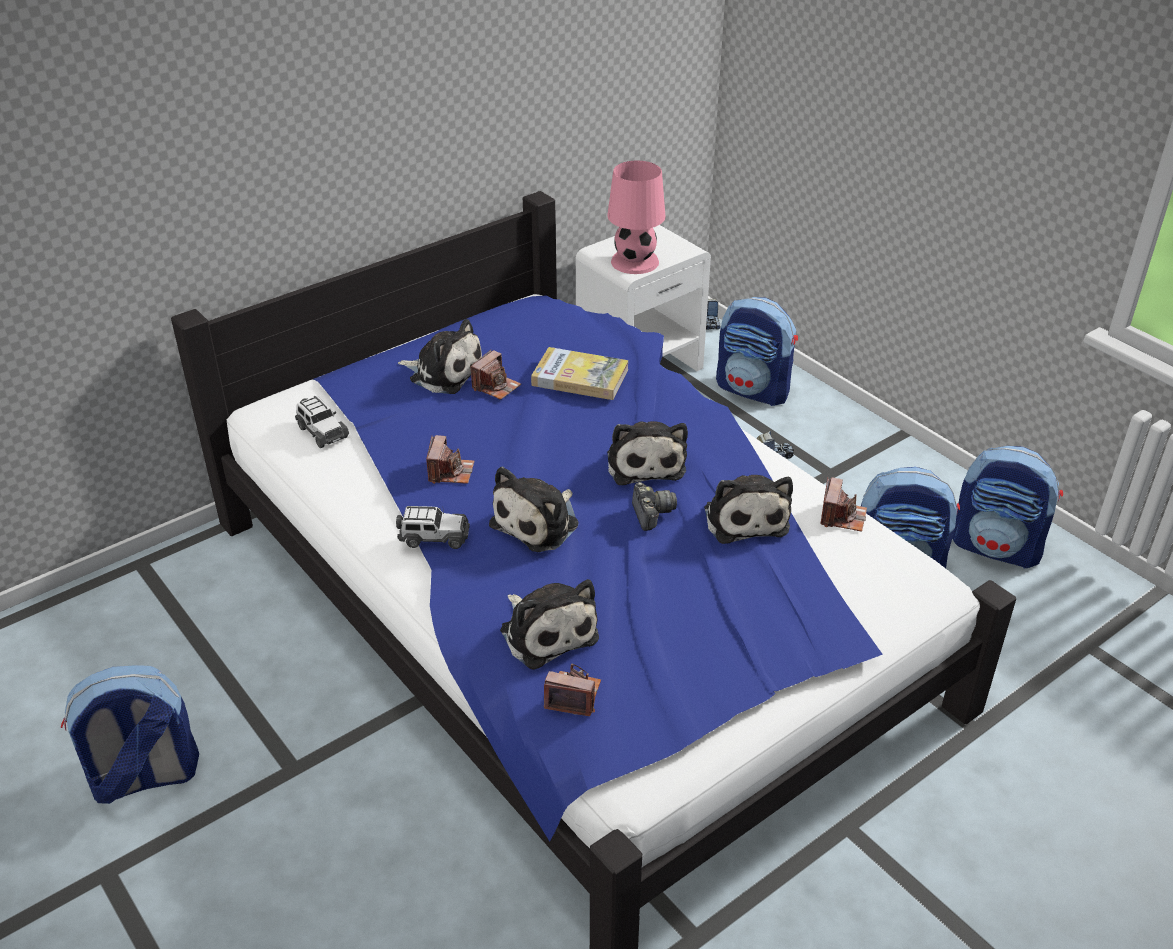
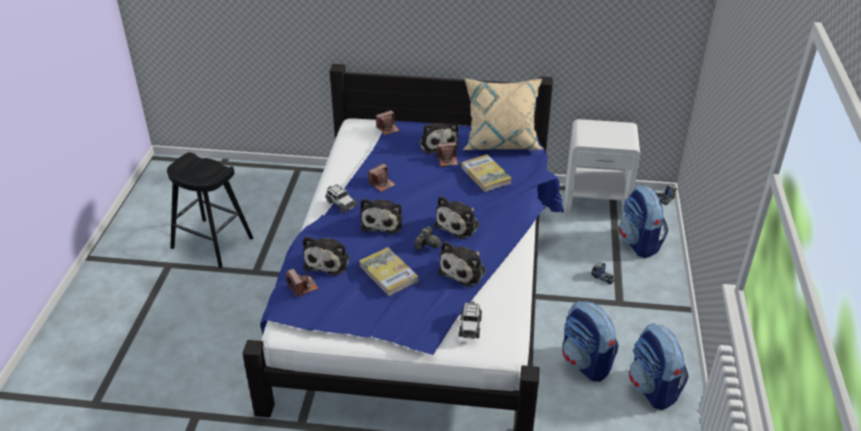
camera: 45 degrees right, 0 degrees up
(144, 778) = (212, 243): backpack -> black stool
(322, 432) = (363, 143): toy car -> toy car (470, 326)
(527, 324) = (501, 141): none -> beige pillow
(539, 523) = (383, 221): plush toy -> plush toy turned 75 degrees counterclockwise
(635, 262) = (593, 138): pink table lamp -> none
(663, 588) = (388, 273): none -> book
(842, 517) = (509, 298): camera -> camera (388, 128)

